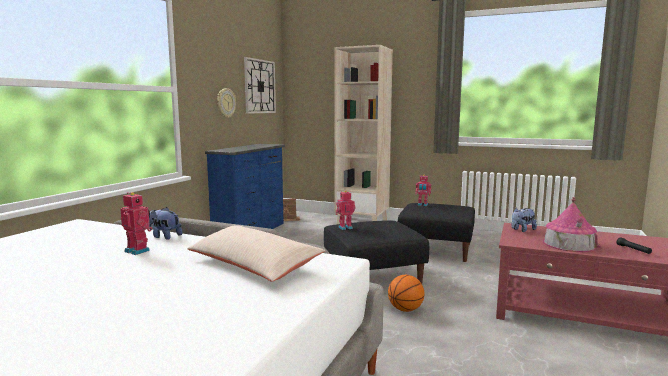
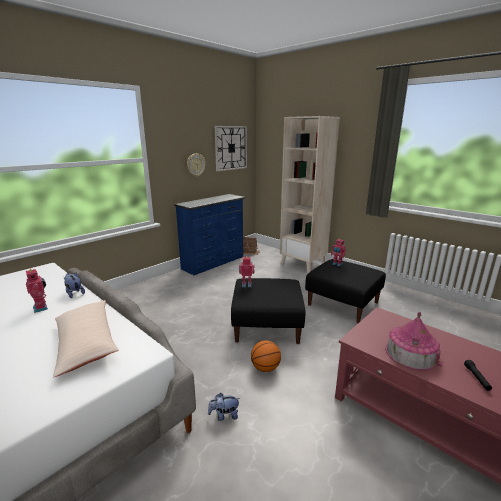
camera: 20 degrees right, 10 degrees up
(522, 230) = (382, 322): plush toy -> plush toy (224, 415)

